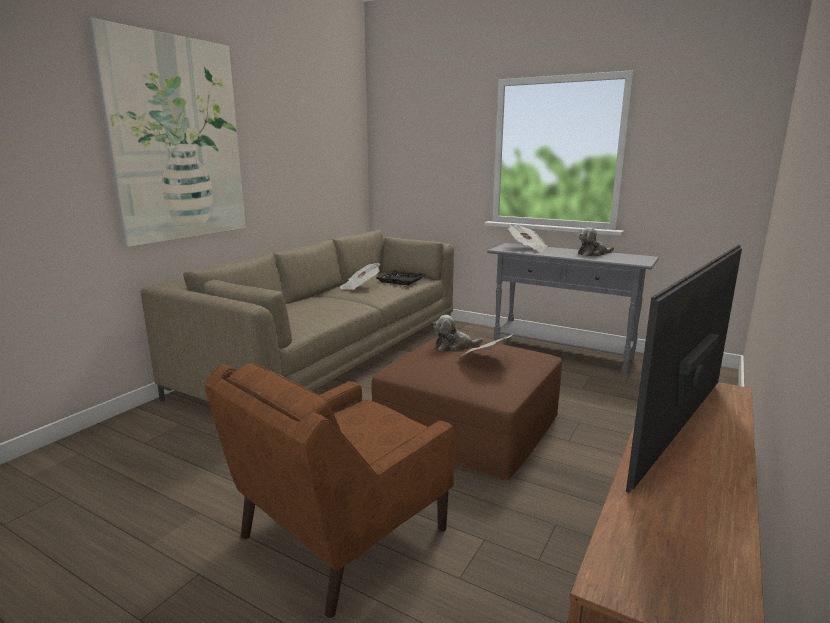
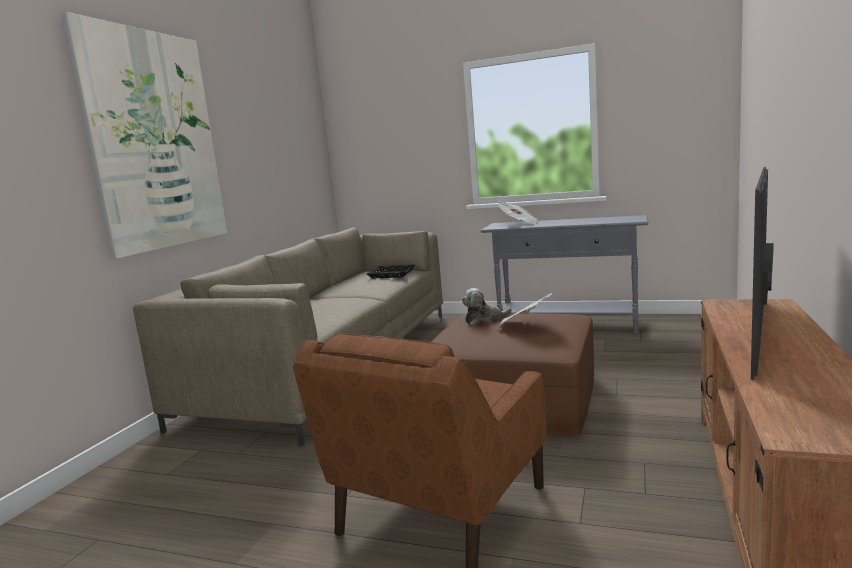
camera: 10 degrees left, 5 degrees down
(360, 287) = (353, 285): newspaper -> none
(593, 254) = (585, 220): plush toy -> none

